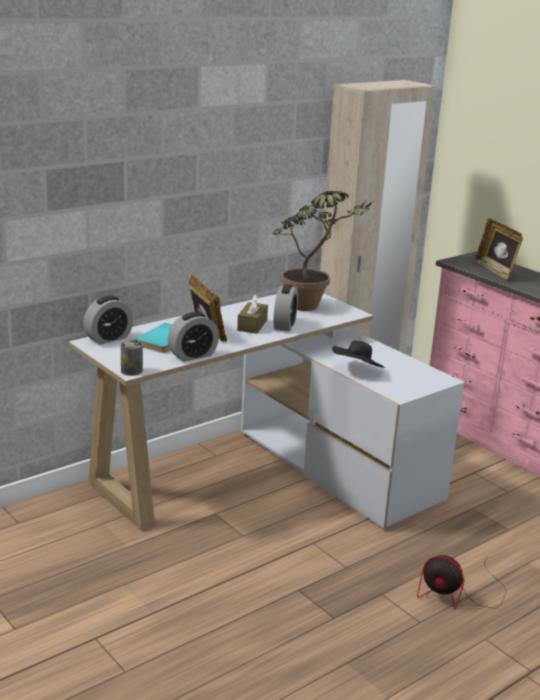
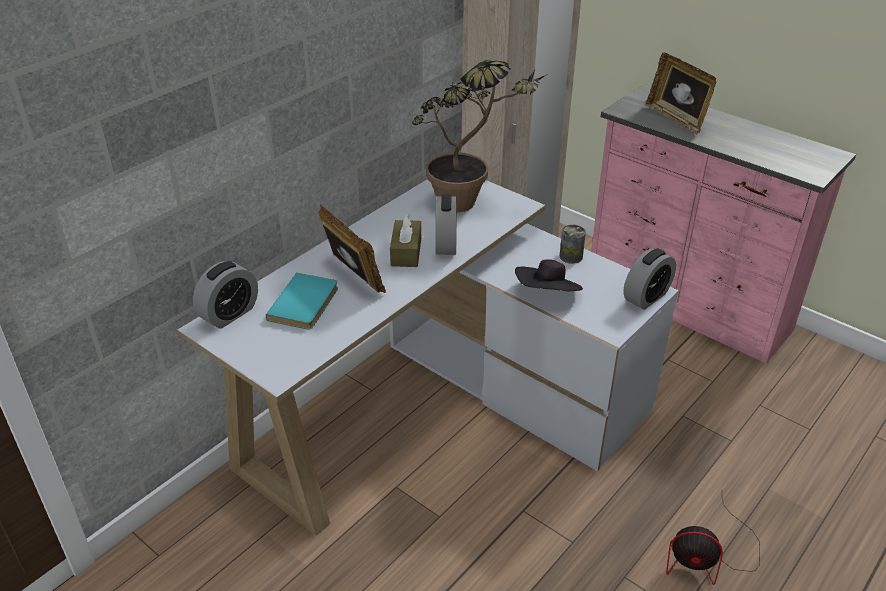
camera: 10 degrees left, 15 degrees up
(131, 371) = (279, 375): can -> can (571, 256)
(193, 355) = (349, 327): alarm clock -> alarm clock (646, 297)

